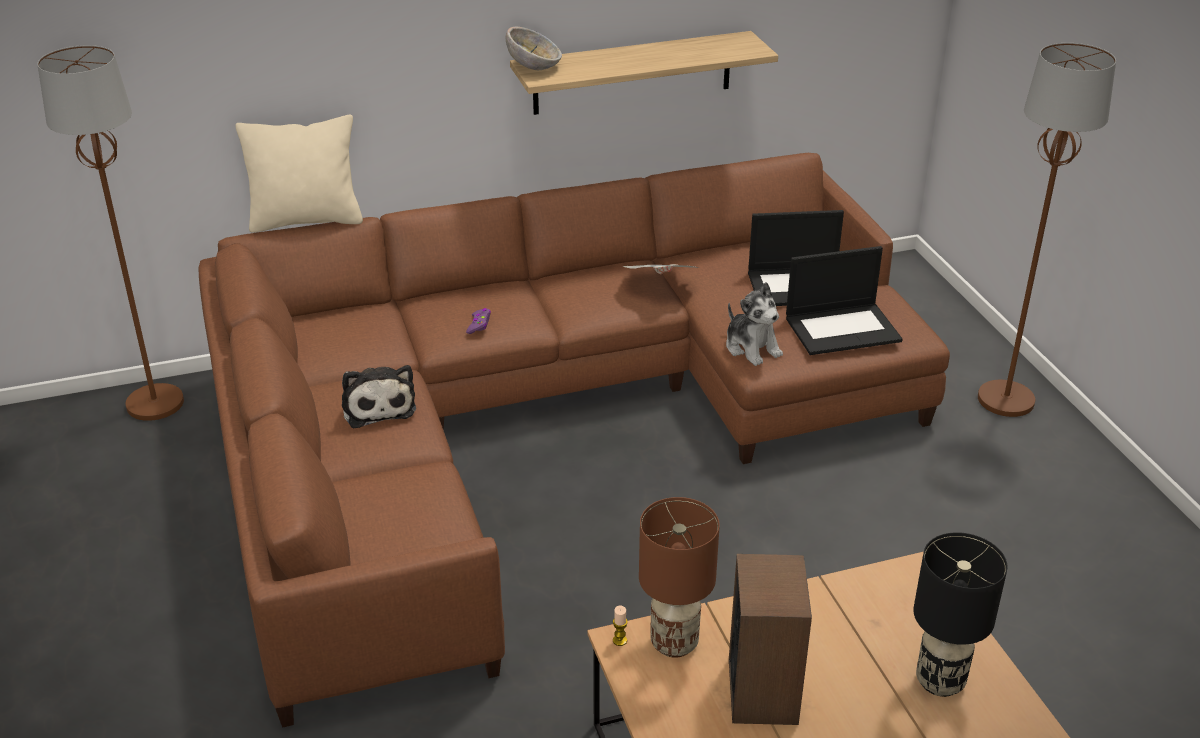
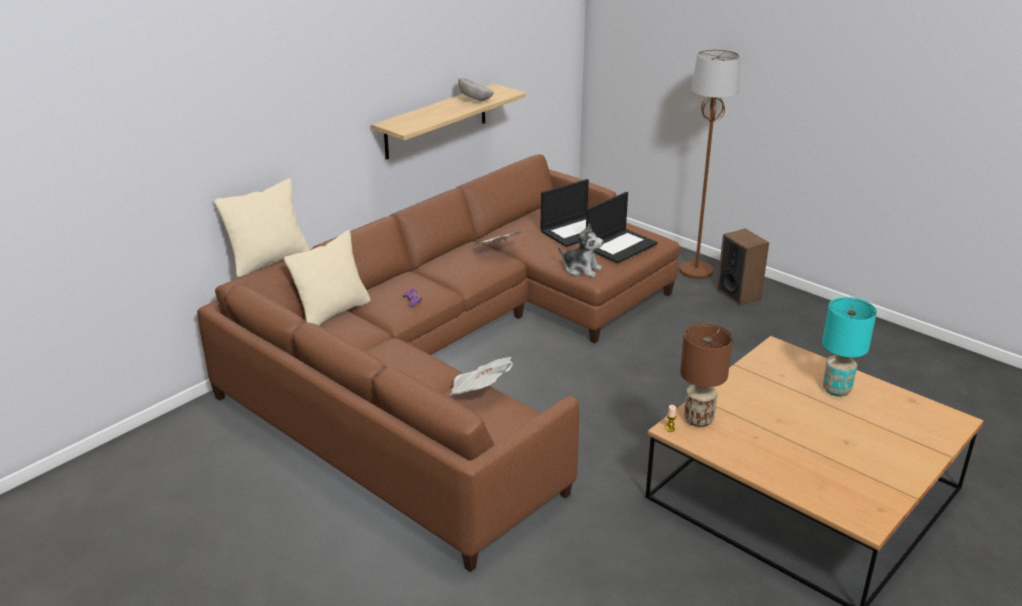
camera: 30 degrees left, 5 degrees down
(155, 403) = (180, 428): brown floor lamp -> none
(372, 311) = (333, 312): none -> beige pillow
(378, 406) = (399, 361): plush toy -> none
(431, 483) = (480, 390): none -> newspaper
(534, 67) = (392, 125): bowl -> bowl (476, 100)
(763, 691) = (764, 424): speaker -> speaker (738, 294)
(941, 681) = (837, 390): black table lamp -> turquoise table lamp

